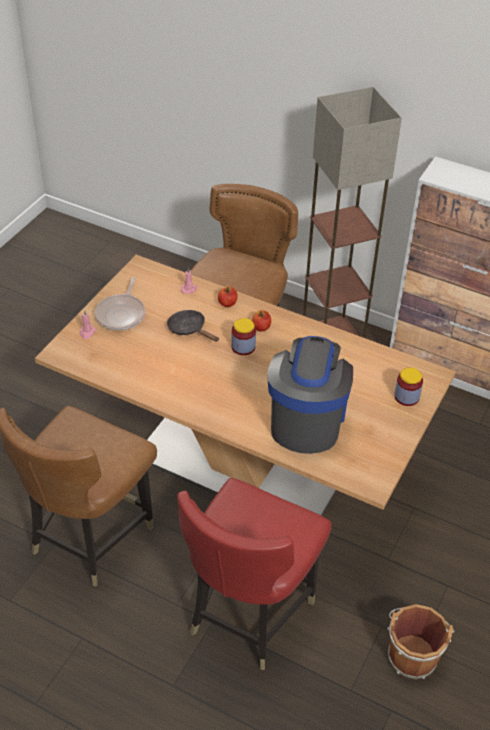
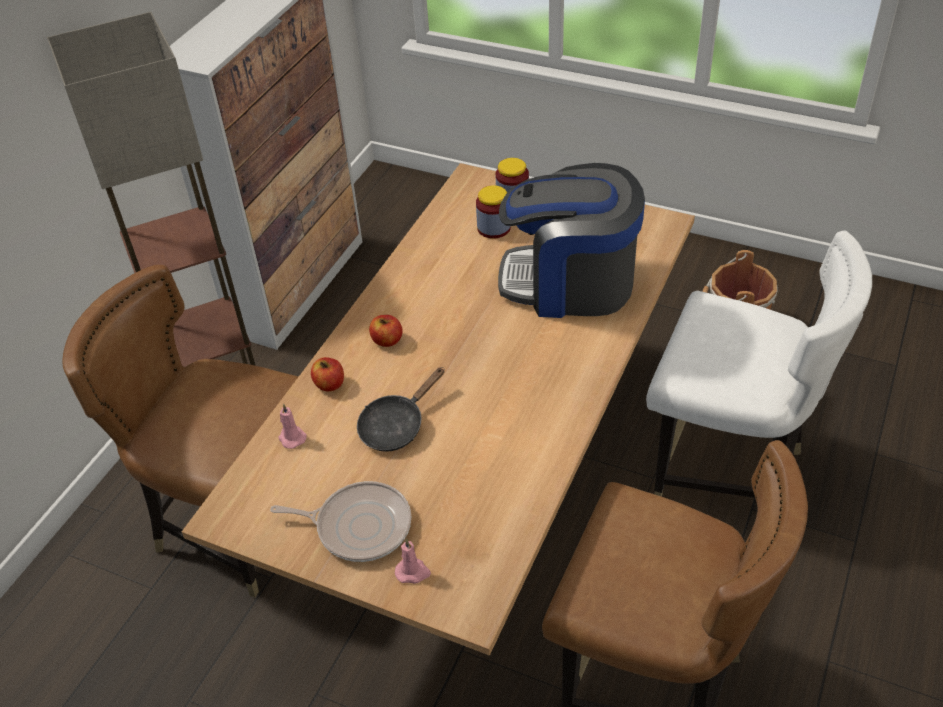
camera: 90 degrees left, 0 degrees up
(243, 347) = (433, 357): jar -> jar (494, 228)
(248, 614) = (727, 472): red chair -> white chair

